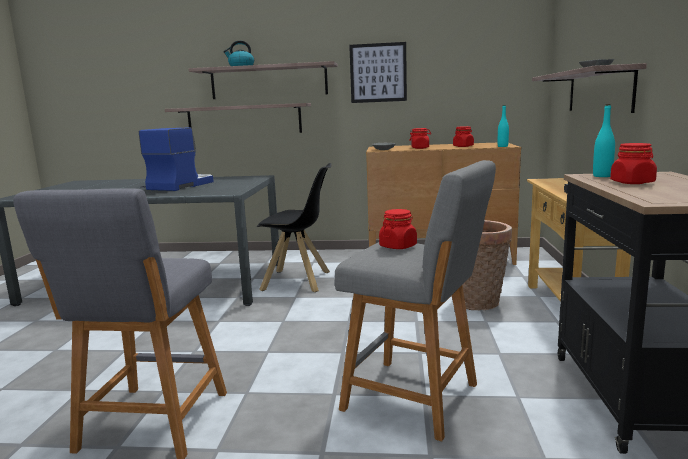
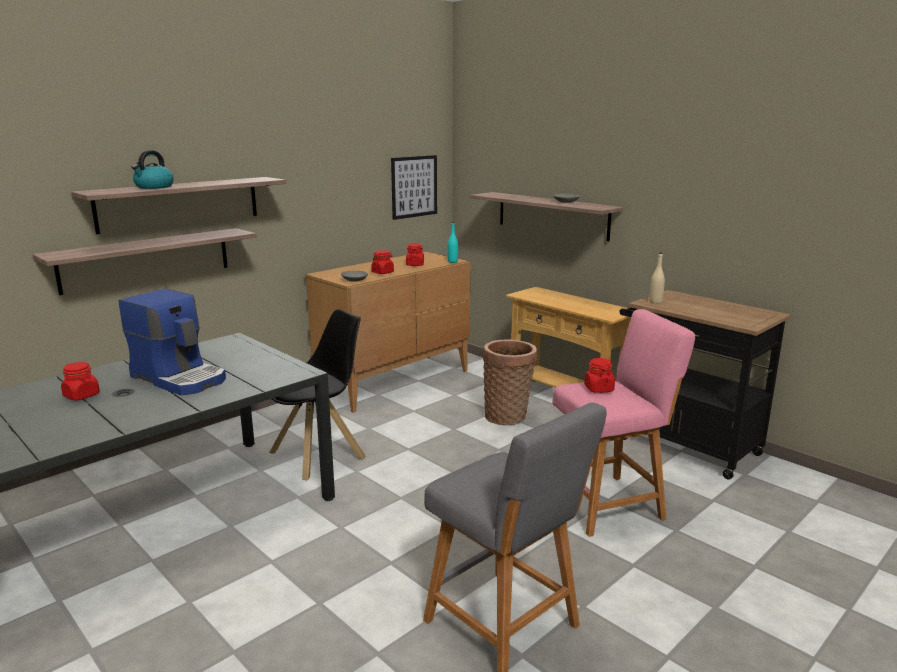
camera: 50 degrees left, 5 degrees up
(181, 185) = (180, 378): coffee machine -> coffee machine turned 150 degrees clockwise
(378, 73) = (309, 186): picture -> picture (414, 186)
(417, 399) = (609, 503): grey stool -> pink stool
(602, 176) = (655, 302): turquoise bottle -> beige bottle
(632, 182) = (689, 307): red jar -> red jar (82, 396)

